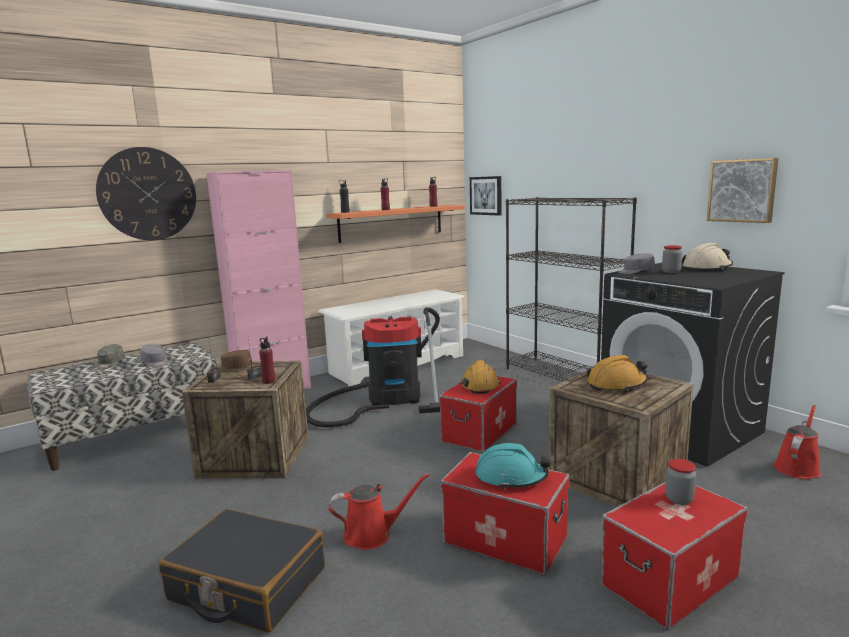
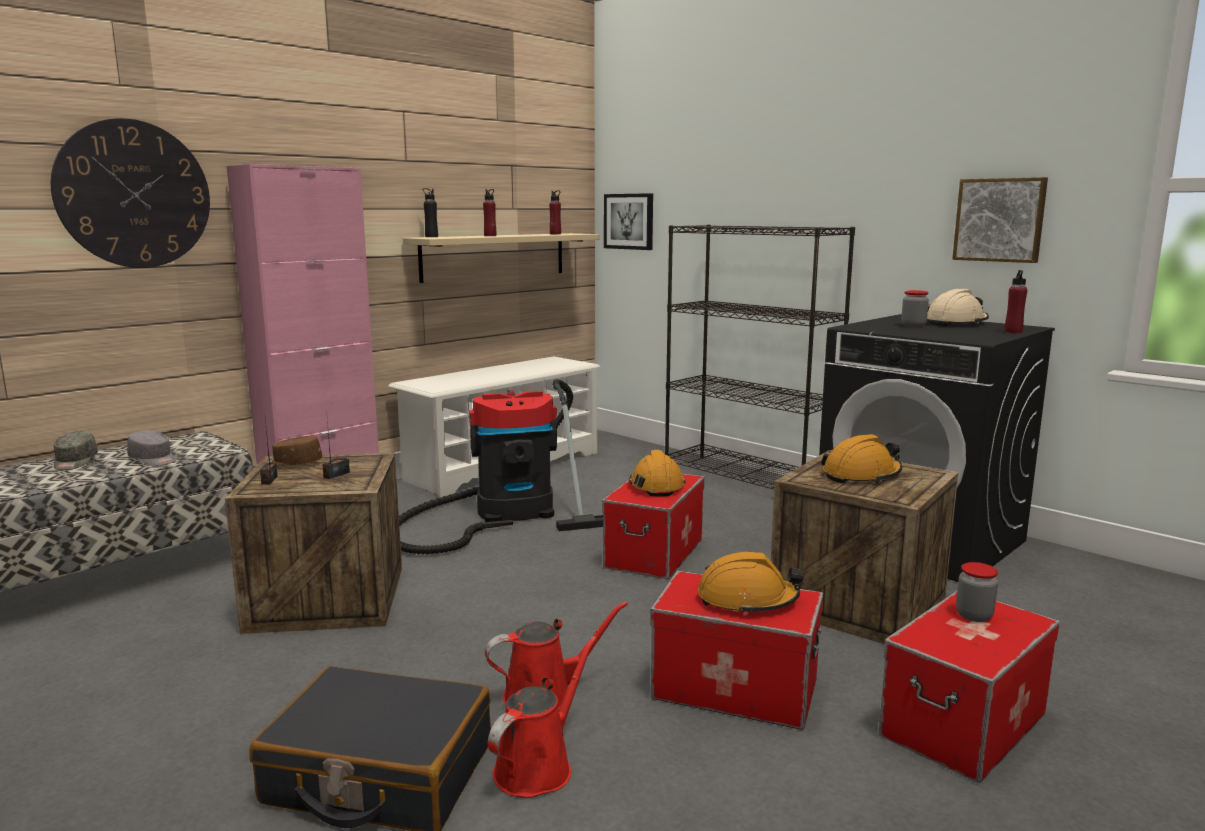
camera: 10 degrees left, 0 degrees up
(268, 381) = (359, 481): red bottle -> red bottle (1013, 332)
(391, 223) = (494, 256): orange shelf -> beige shelf
(511, 477) = (747, 600): turquoise hard hat -> orange hard hat
(635, 272) = (867, 326): grey cap -> none
(797, 467) = (1077, 581): red watering can -> red watering can (538, 767)

